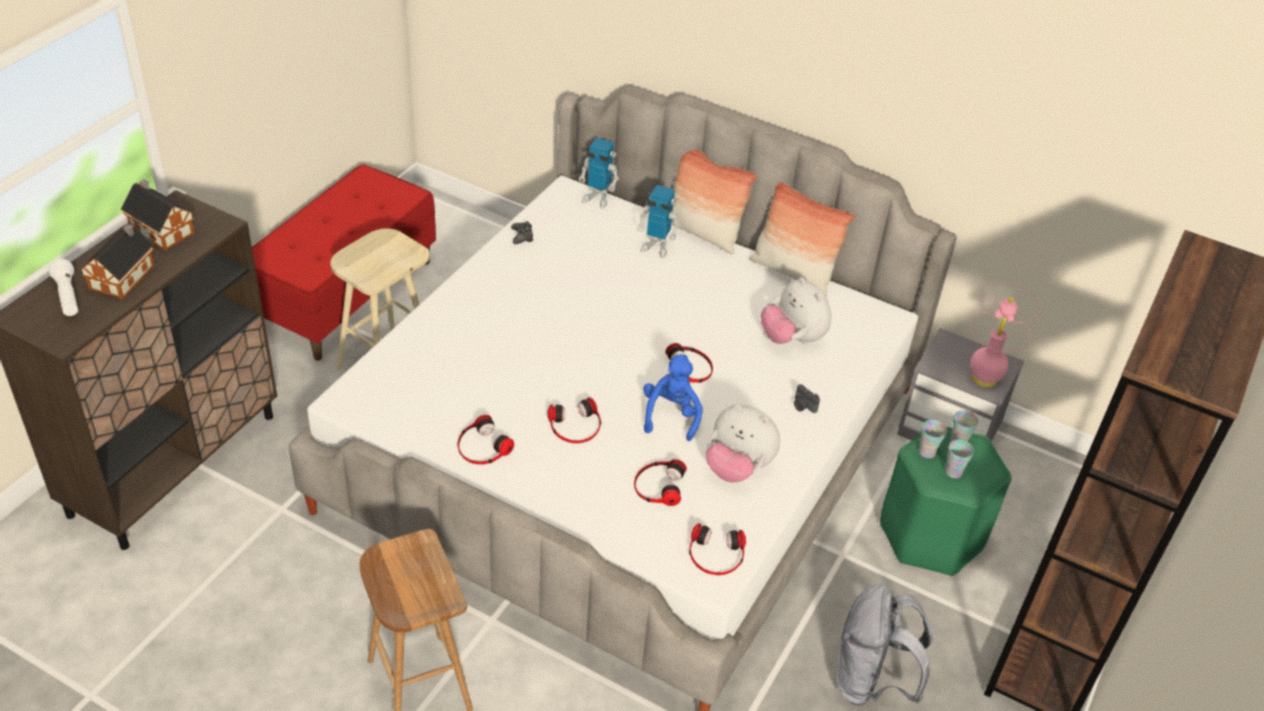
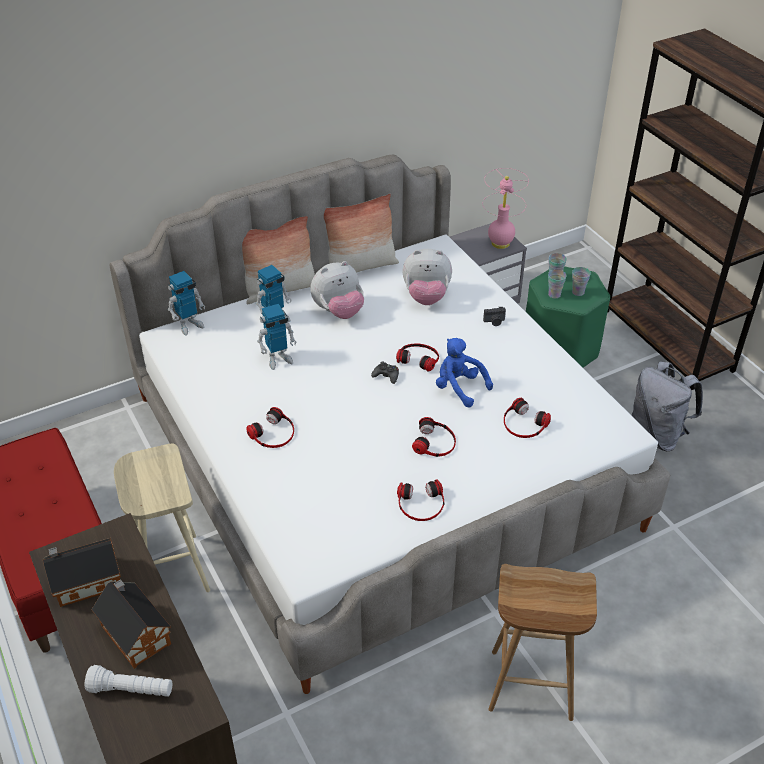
camera: 55 degrees left, 0 degrees up
(522, 236) = (195, 385): black game controller -> black game controller (386, 375)
(601, 272) = (278, 359): none -> toy robot
(716, 555) = (604, 423): headphones -> headphones (273, 434)
(737, 468) = (531, 378): plush toy -> plush toy (338, 311)

